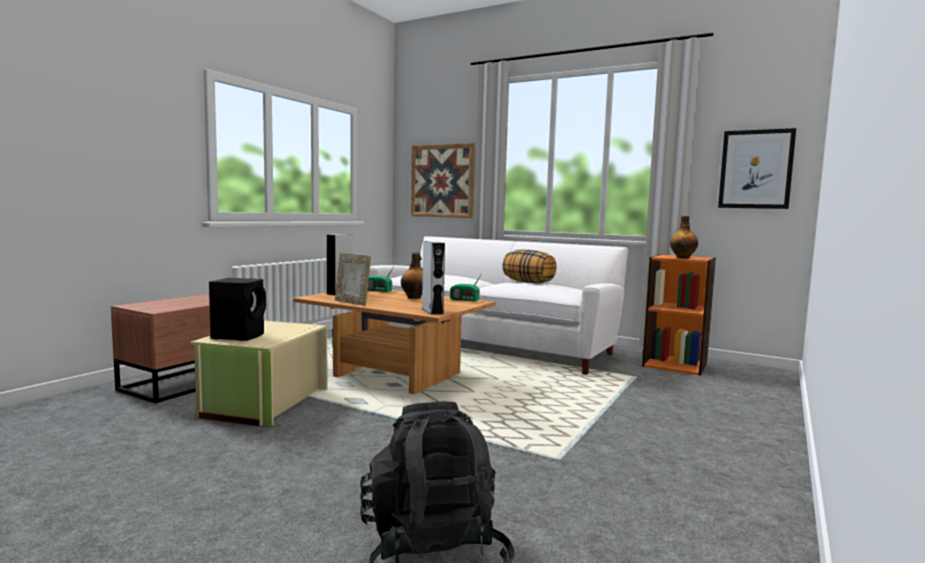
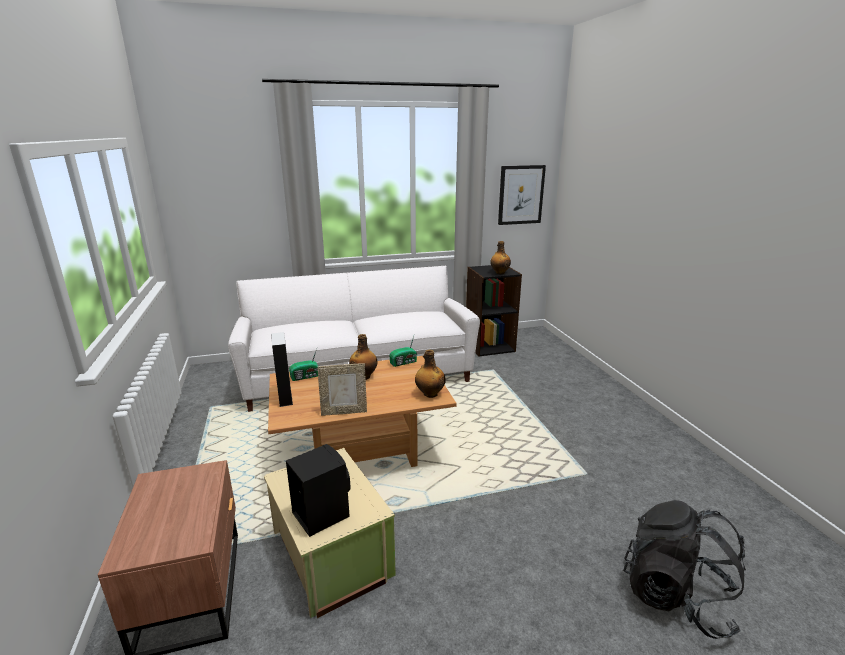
camera: 45 degrees left, 15 degrees up
(432, 311) = (430, 394): grey speaker -> bottle
(442, 181) = (235, 214): picture -> none
(528, 282) = (393, 316): pillow -> none
(675, 364) = (489, 346): orange bookcase -> black bookcase

